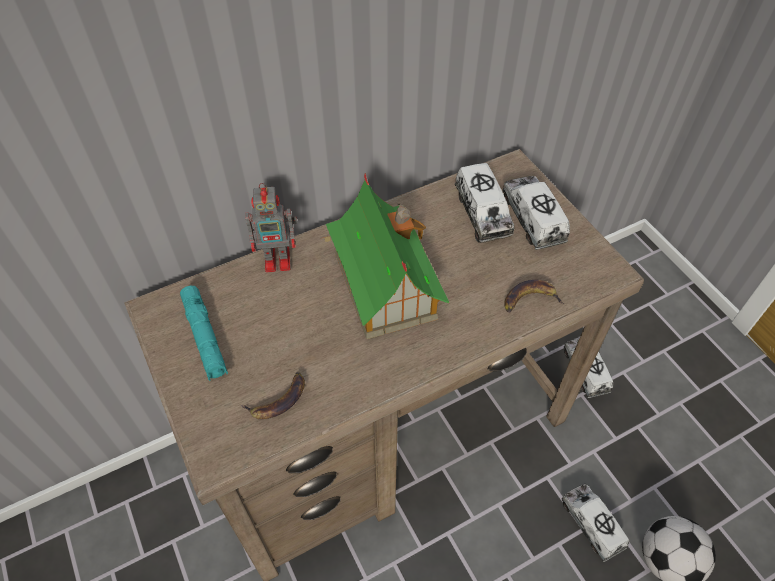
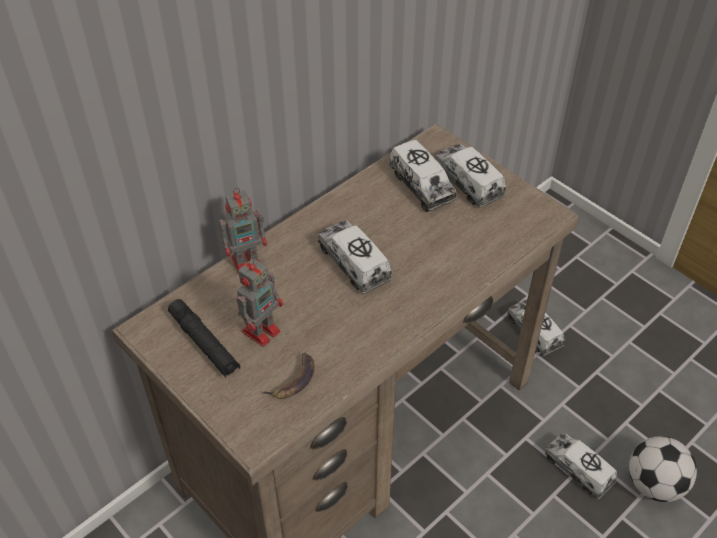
camera: 15 degrees left, 5 degrees down
(205, 337) = (204, 343): turquoise flashlight -> black flashlight
(267, 336) = (262, 330): none -> toy robot
(384, 284) = (354, 264): toy house -> toy truck
(529, 300) = (487, 251): banana -> none

